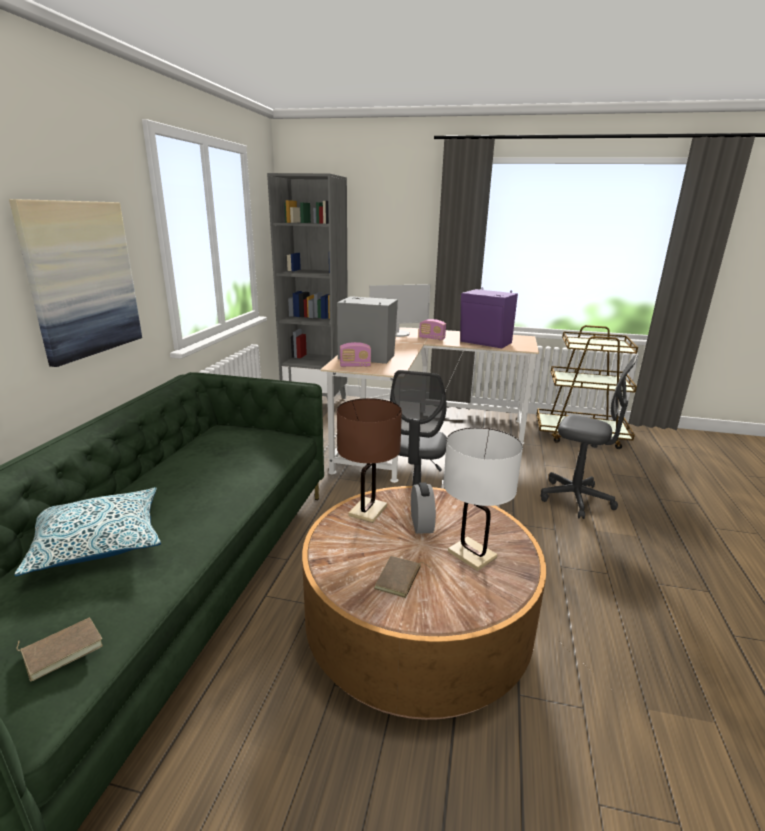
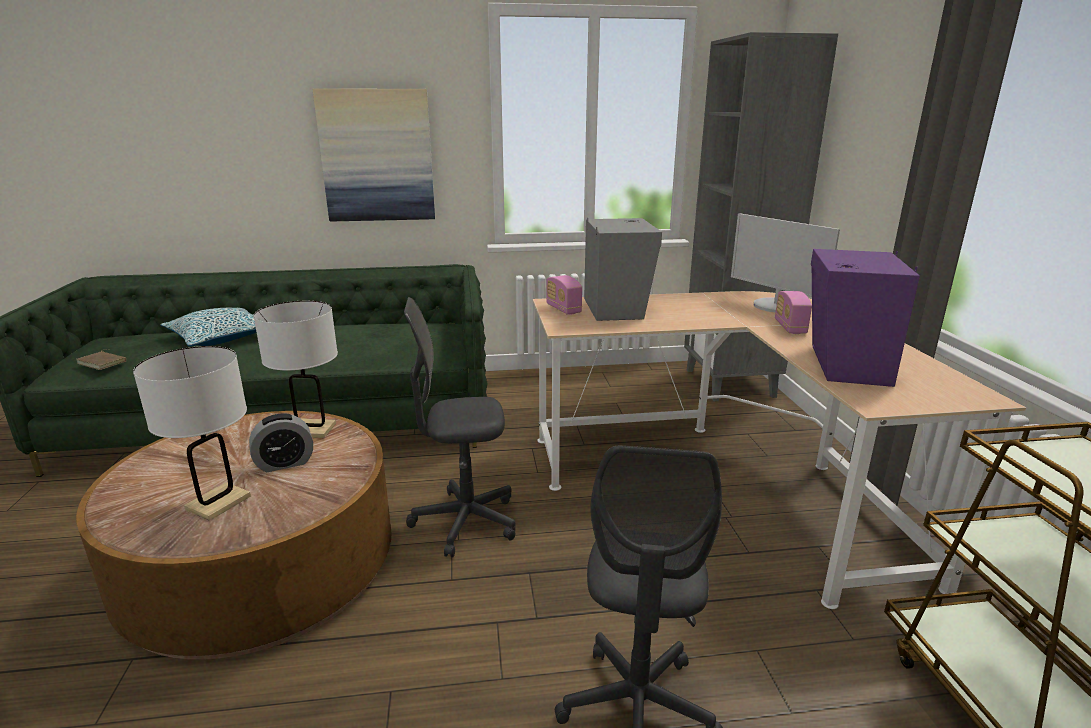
camera: 70 degrees right, 0 degrees up
(368, 511) = (311, 430): brown table lamp -> white table lamp
(399, 579) = (179, 467): brown book -> none

